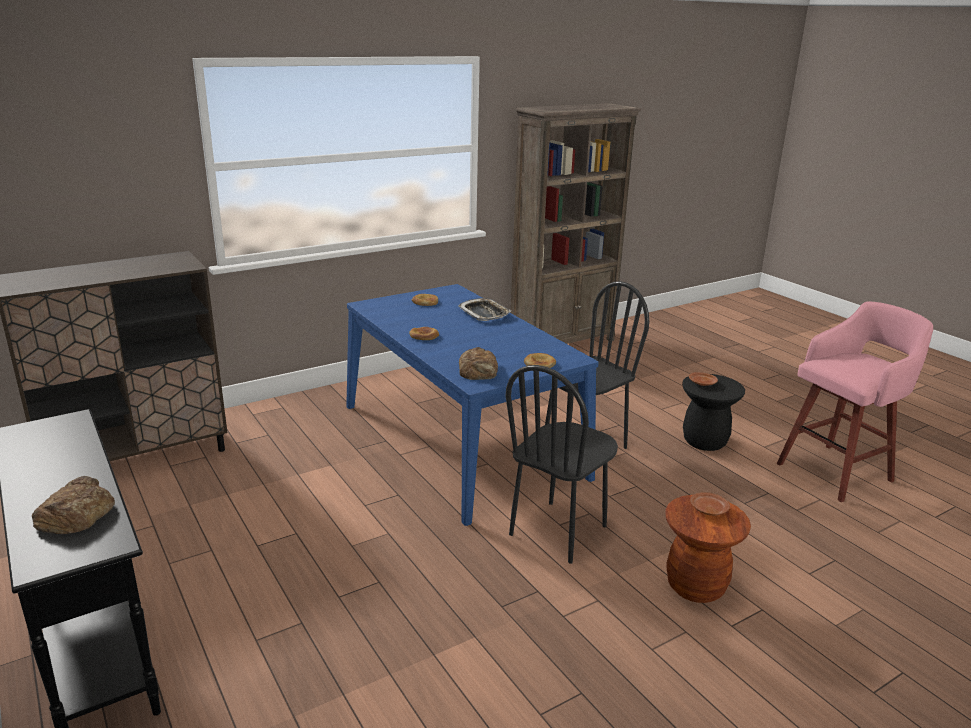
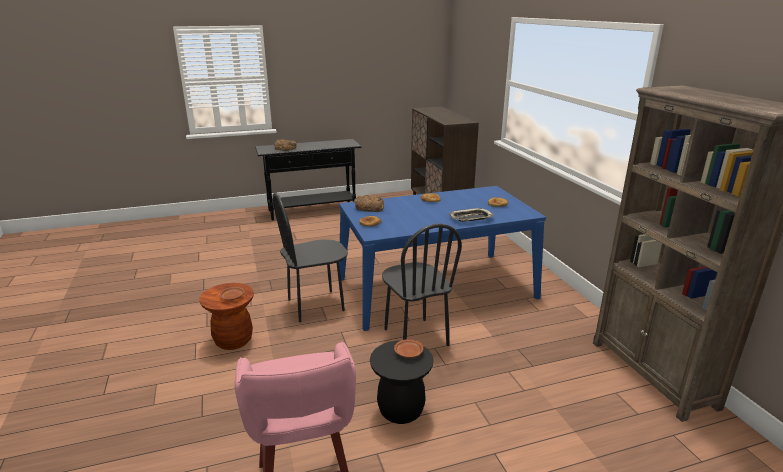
camera: 105 degrees right, 0 degrees up
(558, 531) = (316, 305): black chair -> black chair turned 75 degrees counterclockwise

